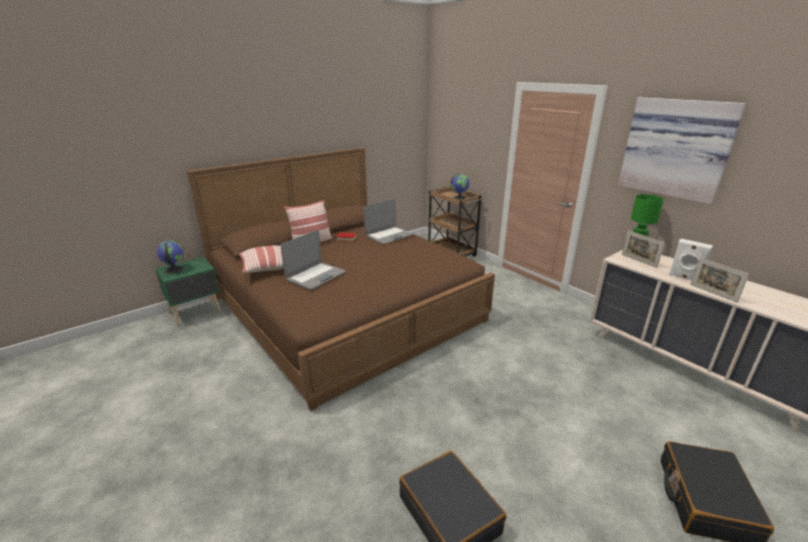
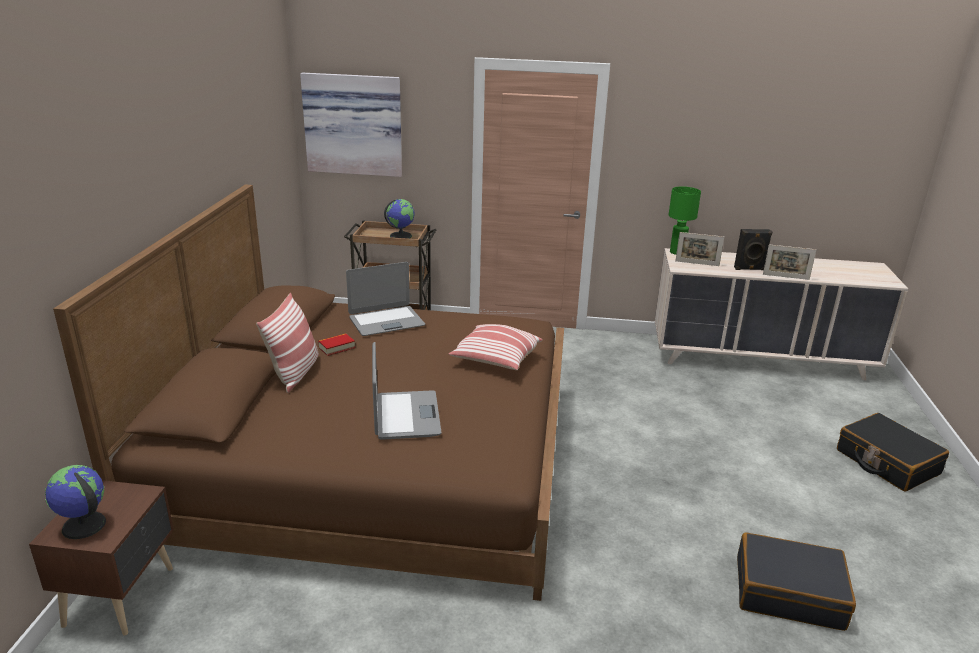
camera: 45 degrees left, 0 degrees up
(196, 312) = (122, 595): green nightstand -> brown nightstand
(266, 267) = (305, 437): pillow -> pillow (496, 359)
(389, 236) = (386, 321): laptop -> laptop turned 60 degrees clockwise
(676, 148) = (699, 132): picture -> picture (354, 124)
(684, 278) = (749, 269): white speaker -> black speaker

